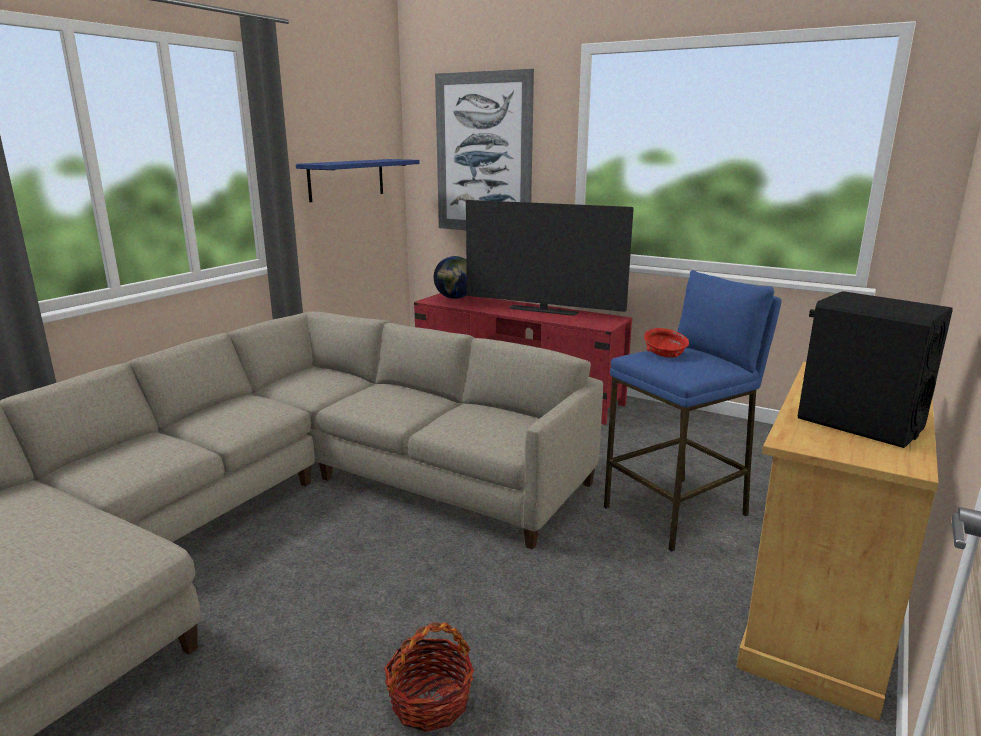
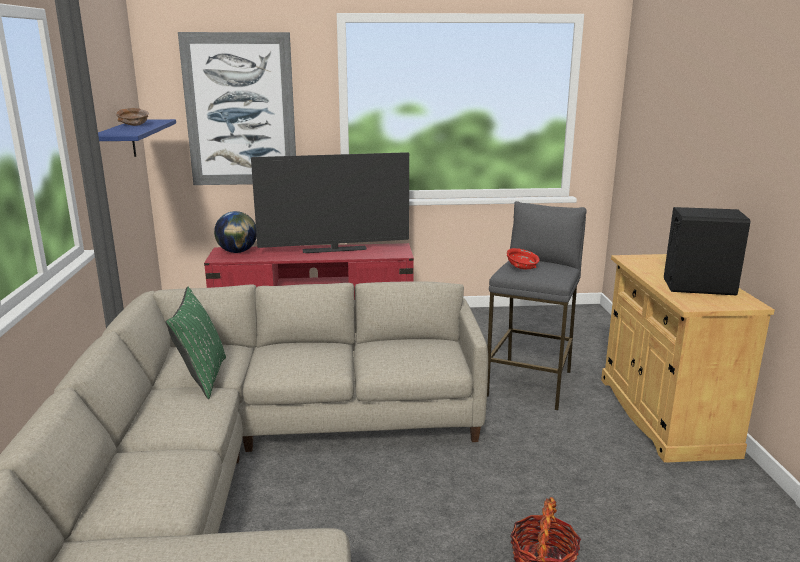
camera: 35 degrees left, 0 degrees up
(291, 395) = (202, 378): none -> green pillow
(365, 160) = (133, 125): none -> brown bowl
(677, 512) = (531, 383): blue stool -> grey stool

